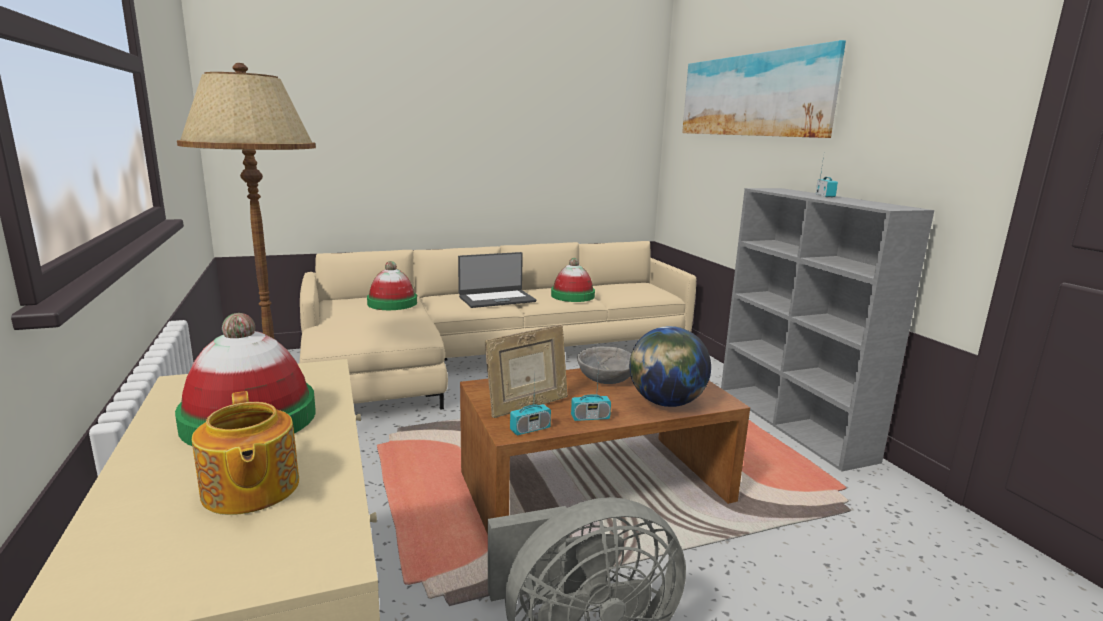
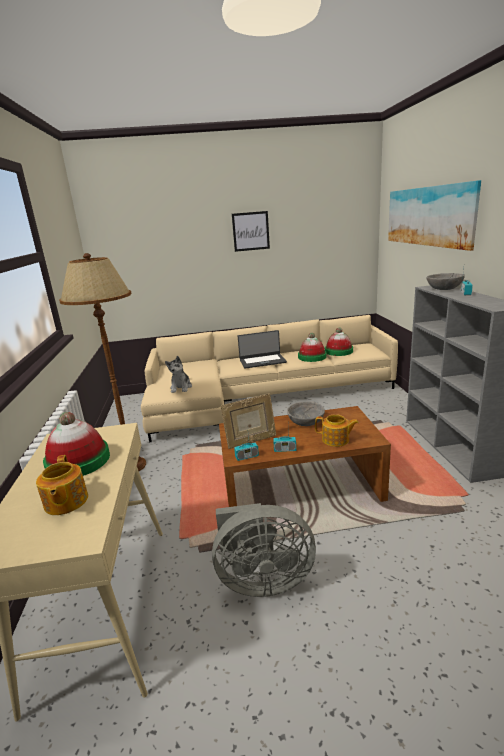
camera: 15 degrees right, 5 degrees up
(372, 331) = (181, 387): none -> plush toy
(392, 303) = (198, 367): hat -> hat (339, 351)
(483, 98) = (250, 231): none -> picture
(666, 403) = (336, 440): globe -> teapot
(788, 191) = (444, 288): none -> grey bowl

